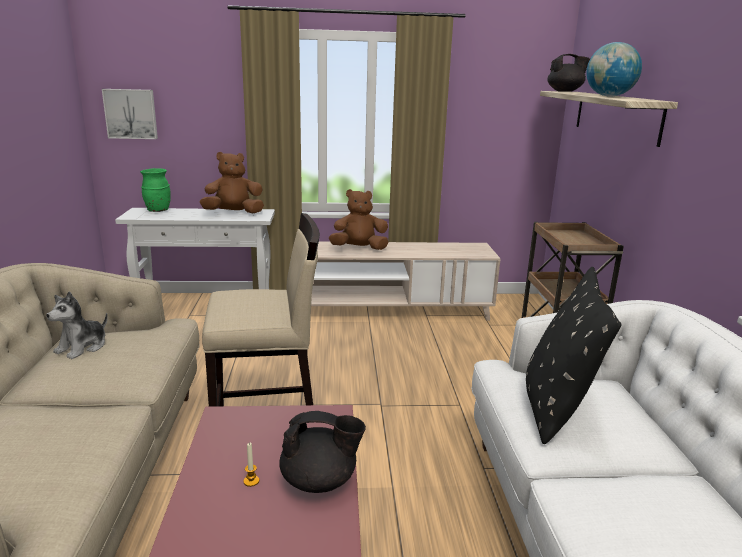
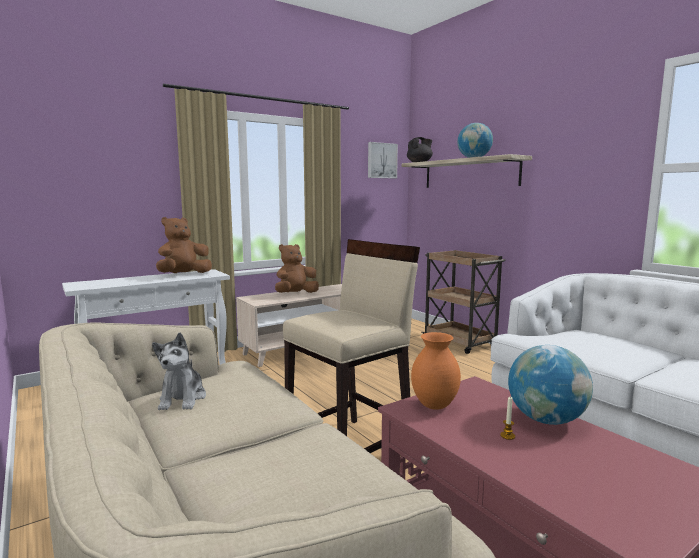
camera: 30 degrees left, 10 degrees down
(131, 114) = (51, 185): picture -> picture (381, 160)
(157, 210) = (99, 281): green vase -> none
(250, 424) = (435, 406): none -> orange vase
(320, 481) = (546, 420): black teapot -> globe
(555, 405) = (581, 344): black pillow -> none

